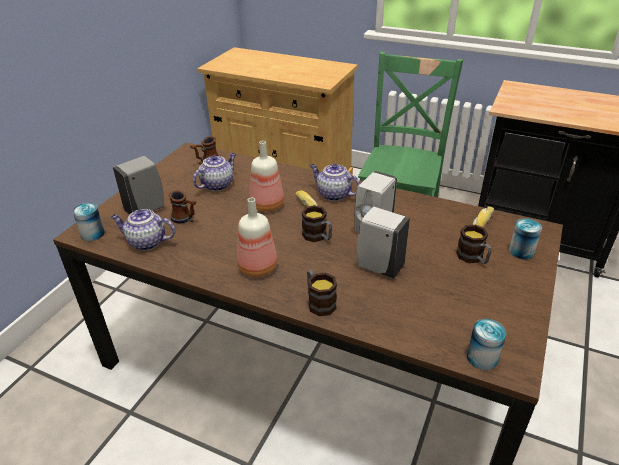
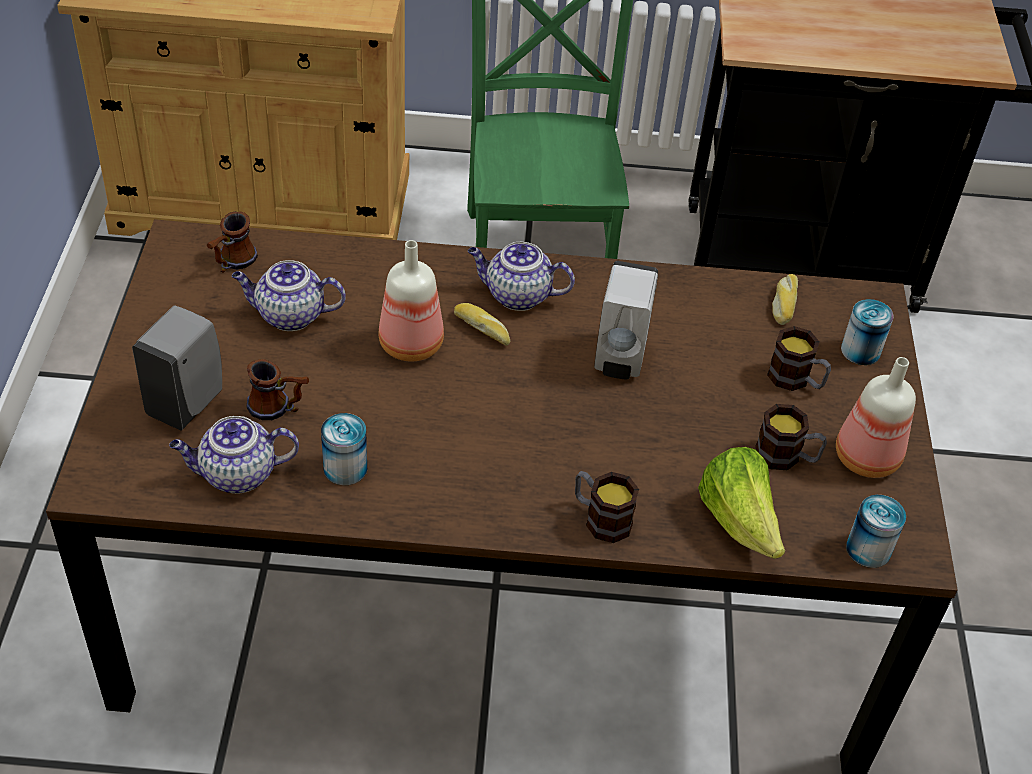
camera: 25 degrees left, 10 degrees up
(93, 234) = (119, 481): can -> can (345, 468)
(217, 184) = (289, 316): teapot -> teapot turned 105 degrees counterclockwise
(256, 267) = (466, 479): bottle -> bottle (864, 458)
(318, 237) = (536, 393): mug -> mug (786, 457)
(378, 267) = (661, 430): white soap dispenser -> none
(402, 322) = (739, 522): none -> lettuce

